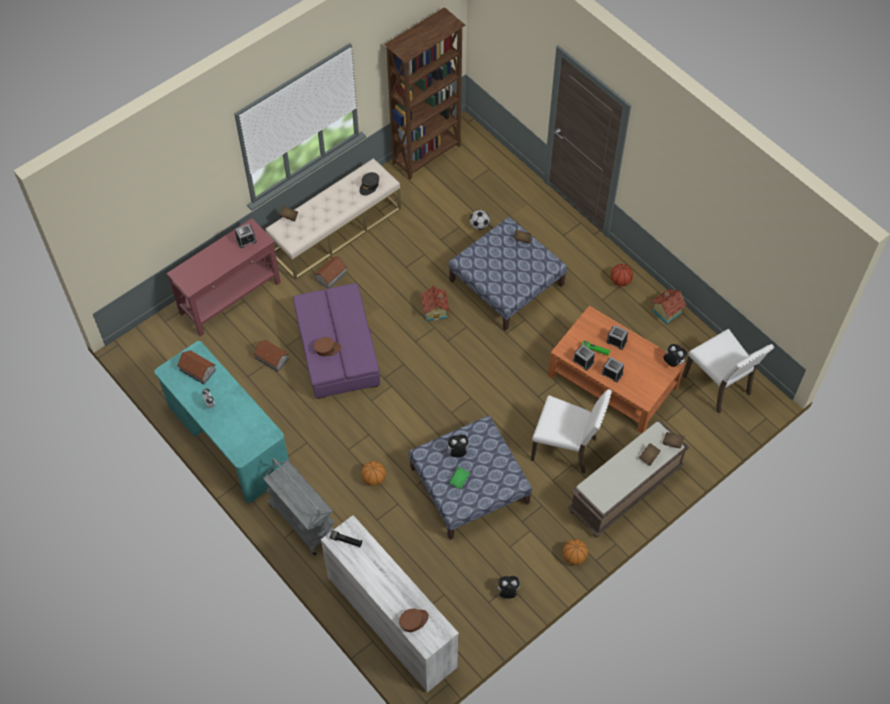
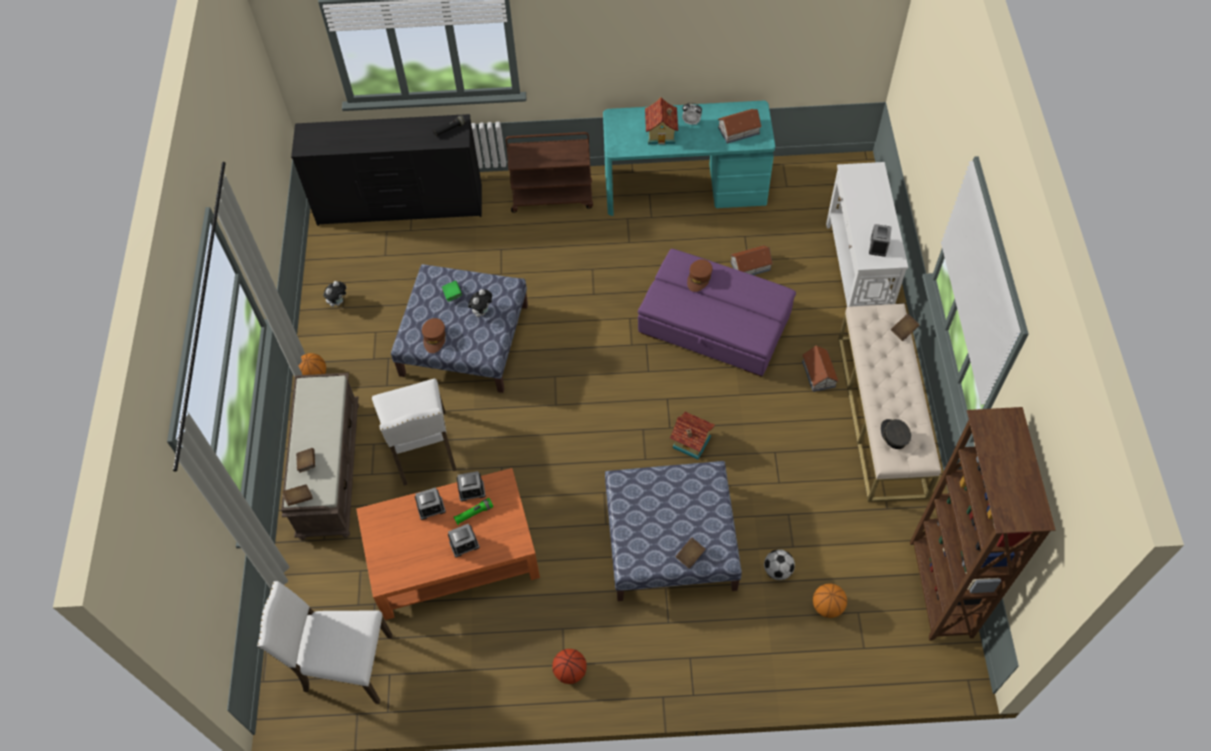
camera: 130 degrees right, 0 degrees up
(231, 298) = (856, 271): red console table -> white console table
(302, 520) = (552, 197): grey cart -> brown cart
(374, 478) = (543, 271): basketball -> basketball (827, 606)
(392, 621) = (400, 206): white dresser -> black dresser
(413, 621) = (333, 133): brown cap -> brown cap (434, 338)
(566, 448) = (422, 450): white chair -> white chair turned 75 degrees counterclockwise
(666, 311) = (485, 690): toy house -> toy house (662, 134)
(672, 362) = (385, 582): plush toy -> none

